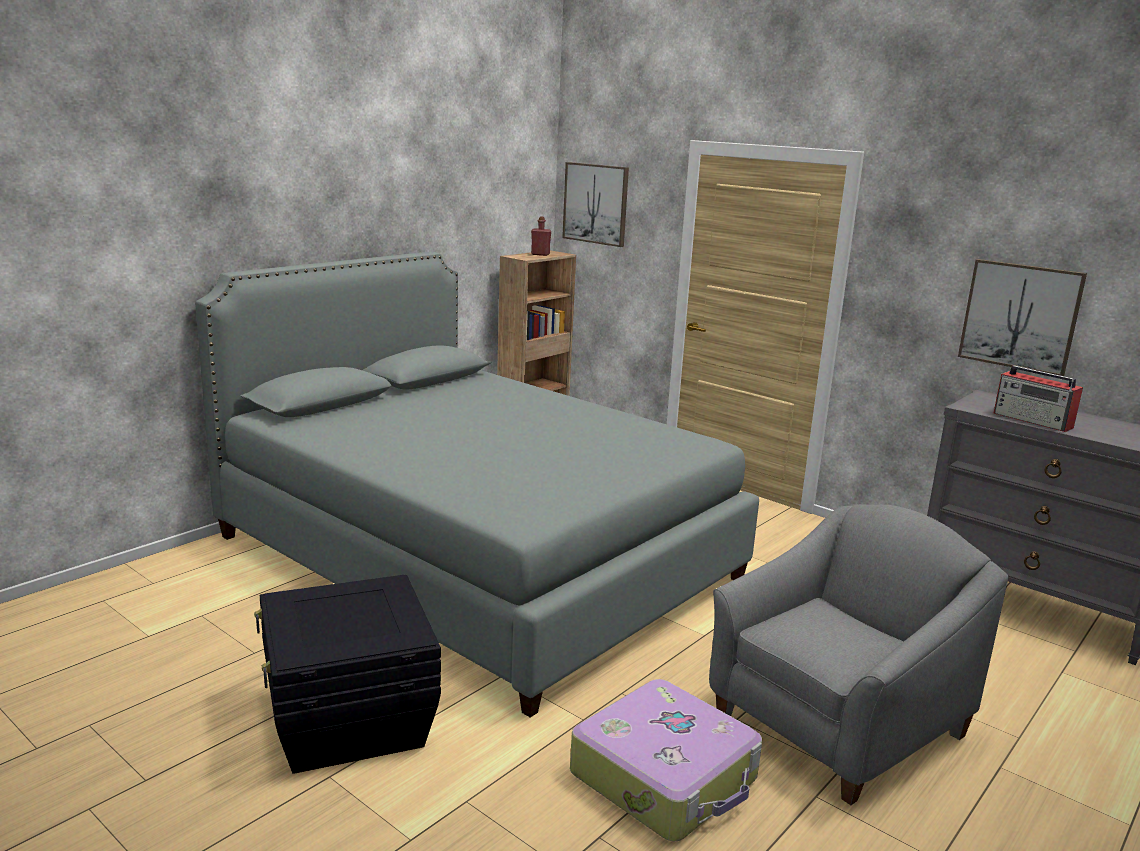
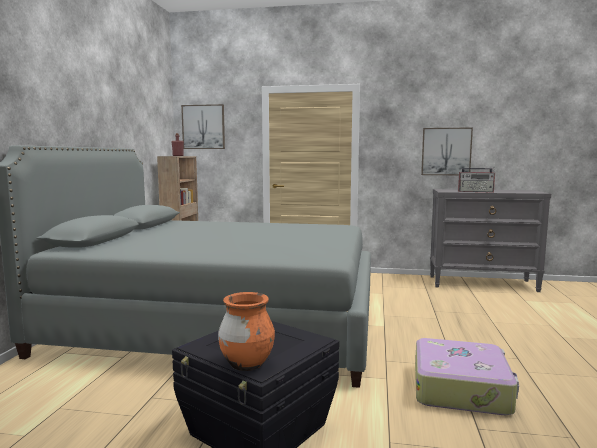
camera: 30 degrees left, 10 degrees down
(294, 643) = (247, 364): none -> orange vase
(837, 725) = (489, 342): grey armchair -> none

